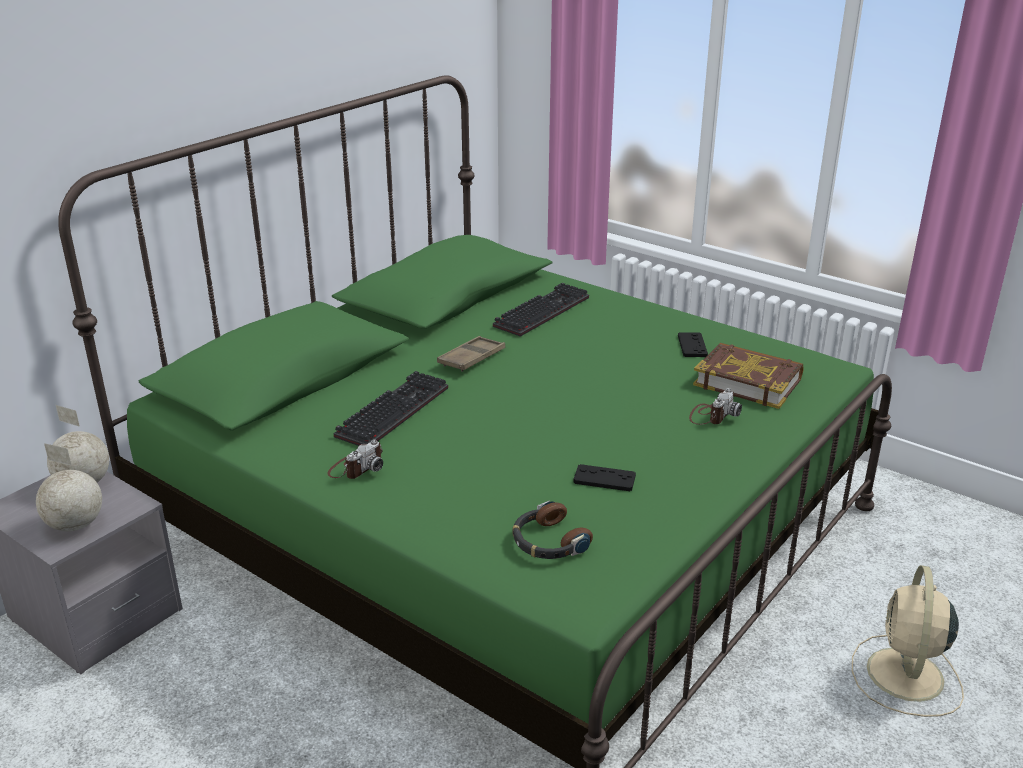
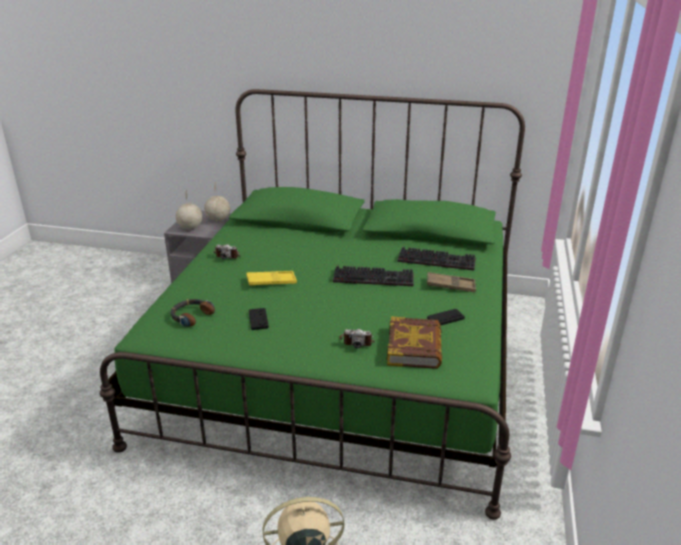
camera: 65 degrees right, 0 degrees up
(392, 410) = (285, 249): keyboard -> keyboard (375, 277)
(471, 358) = (357, 255): brown tray -> brown tray (450, 286)
(492, 444) = (271, 281): none -> yellow tray

